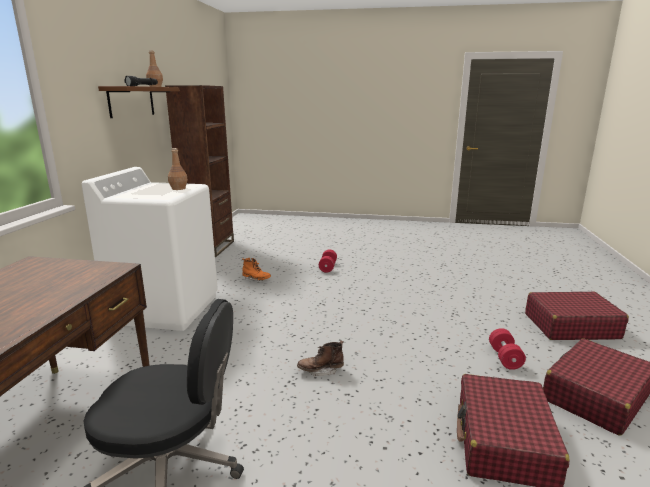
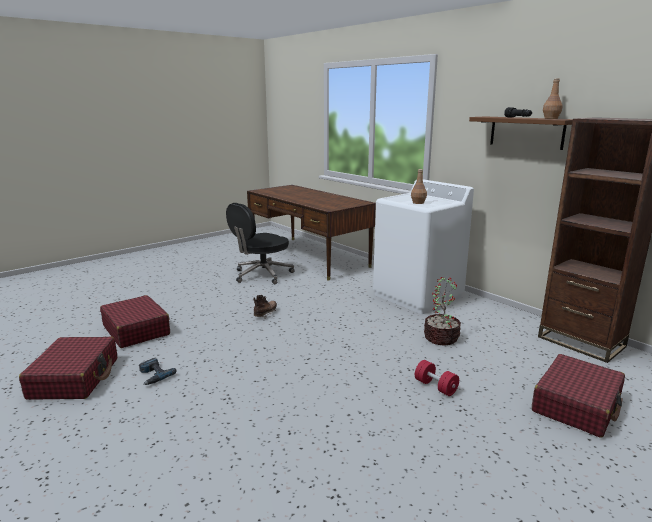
camera: 130 degrees right, 0 degrees up
(256, 279) = (441, 337): orange boot -> potted plant
(505, 358) = (153, 375): red dumbbell -> power drill
(570, 326) = (88, 451): red suitcase -> red suitcase (576, 405)

